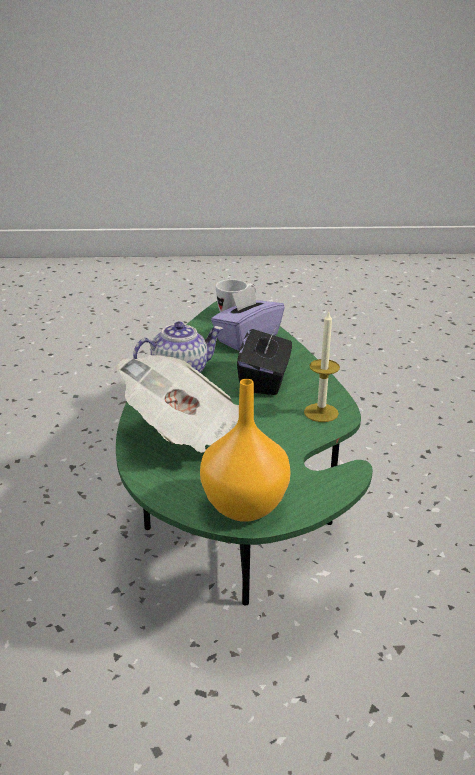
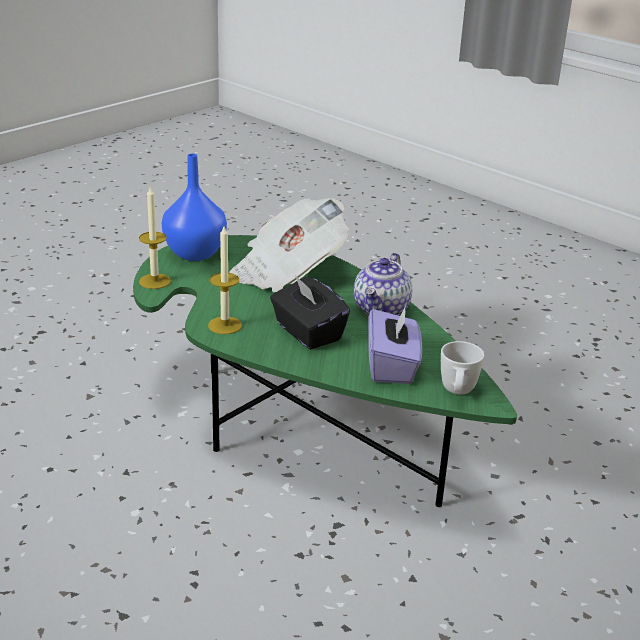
camera: 135 degrees right, 0 degrees up
(246, 506) = (194, 254): orange vase -> blue vase
(331, 488) = (155, 281): none -> candle

